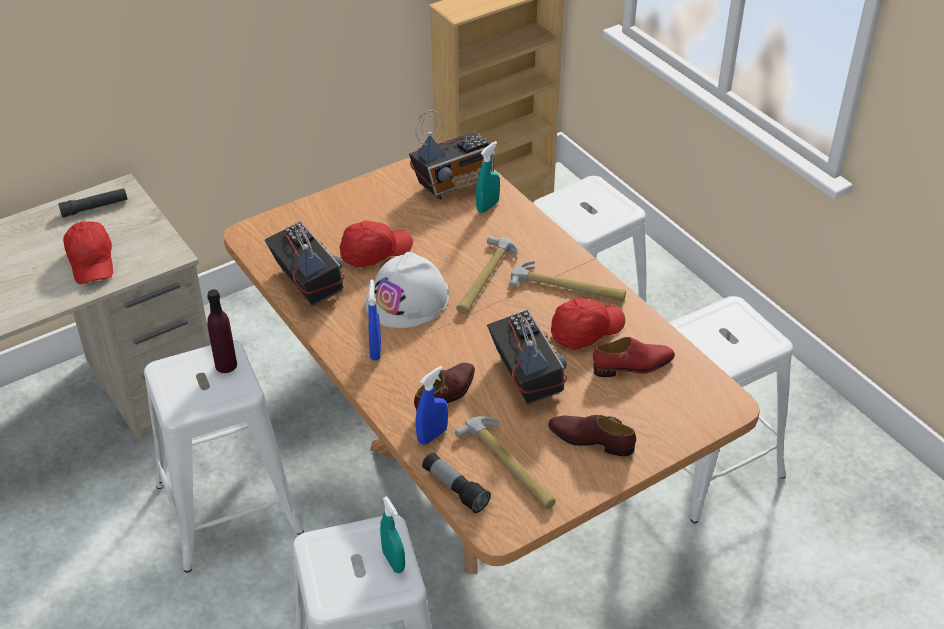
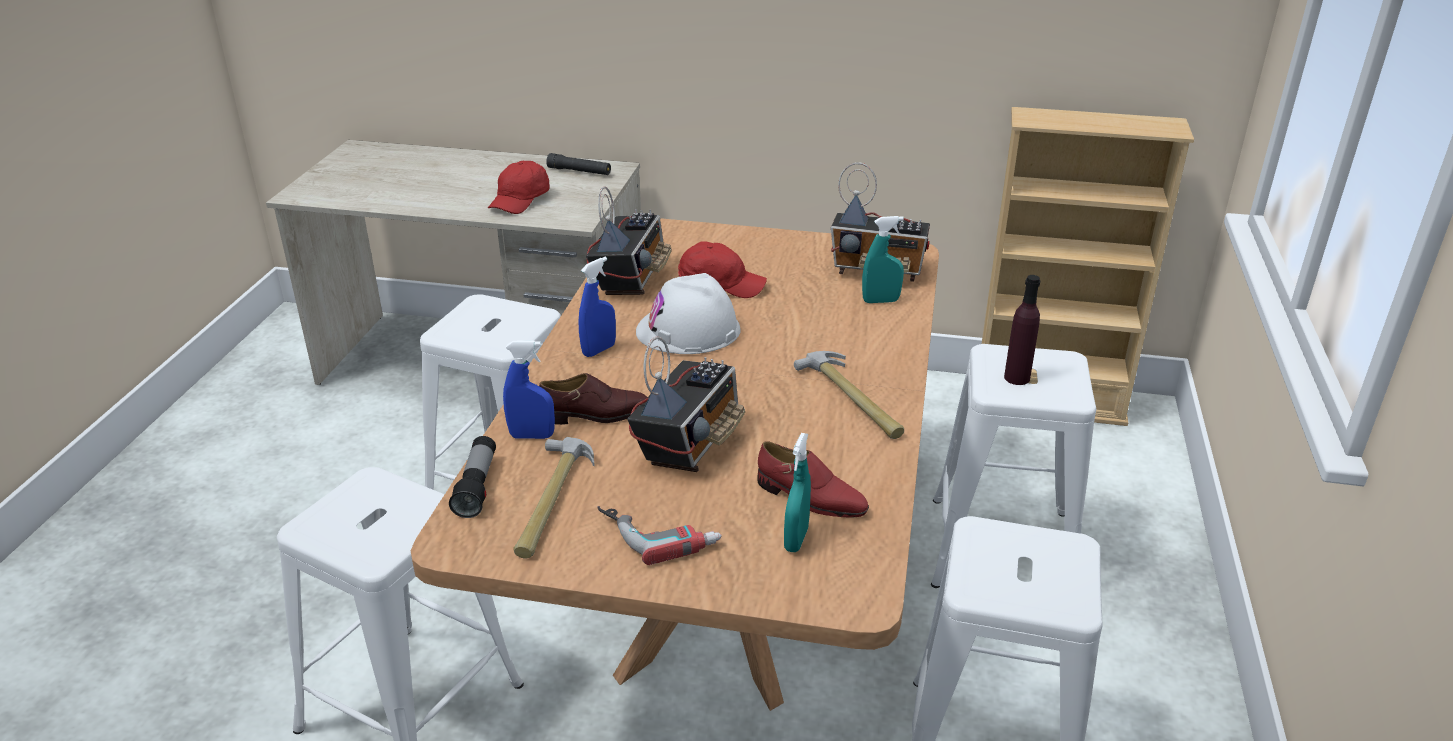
camera: 45 degrees right, 10 degrees down
(226, 365) = (522, 323): purple bottle -> purple bottle (1016, 378)
(393, 561) = (398, 535): turquoise spray bottle -> turquoise spray bottle (796, 539)
(484, 278) = (783, 350): hammer -> none
(585, 331) = (811, 441): red cap -> none
(591, 440) = (659, 531): brown shoe -> power drill

